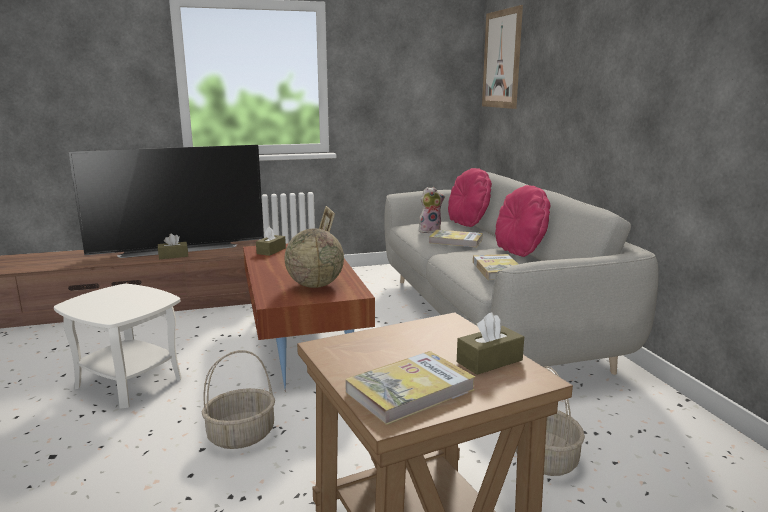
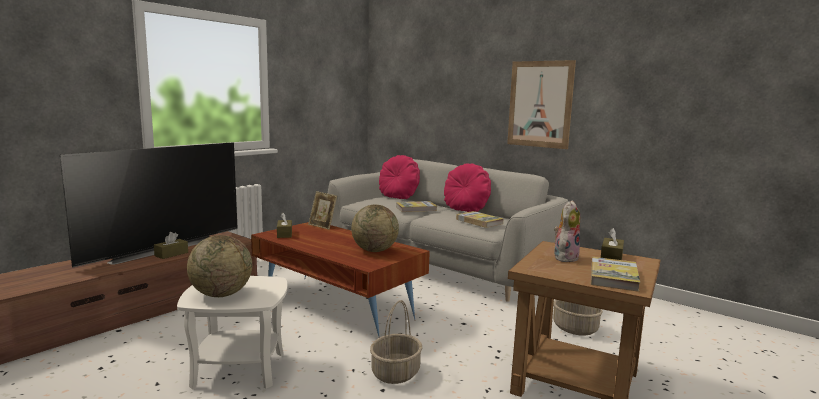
camera: 35 degrees left, 5 degrees down
(101, 303) = (221, 294): none -> globe
(430, 230) = (384, 204): plush toy -> plush toy (565, 257)
(501, 59) = (394, 75): picture -> picture (540, 104)

